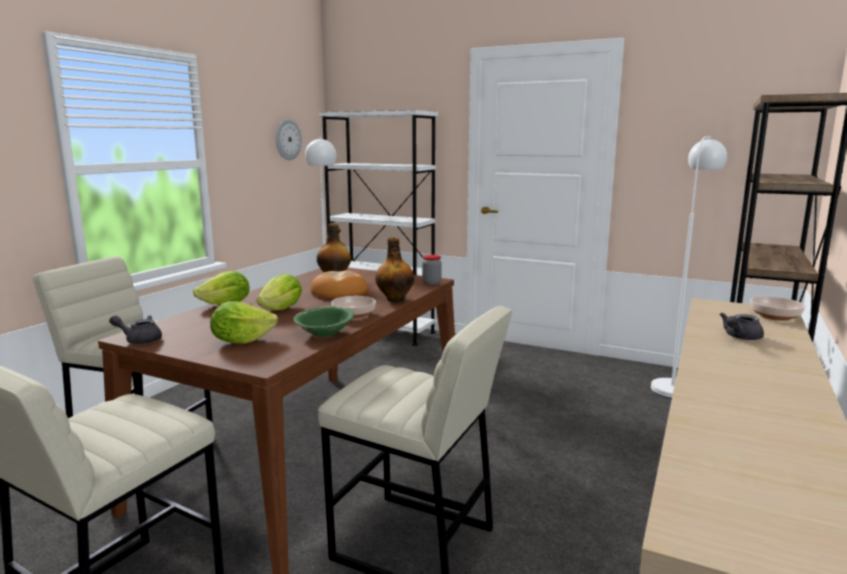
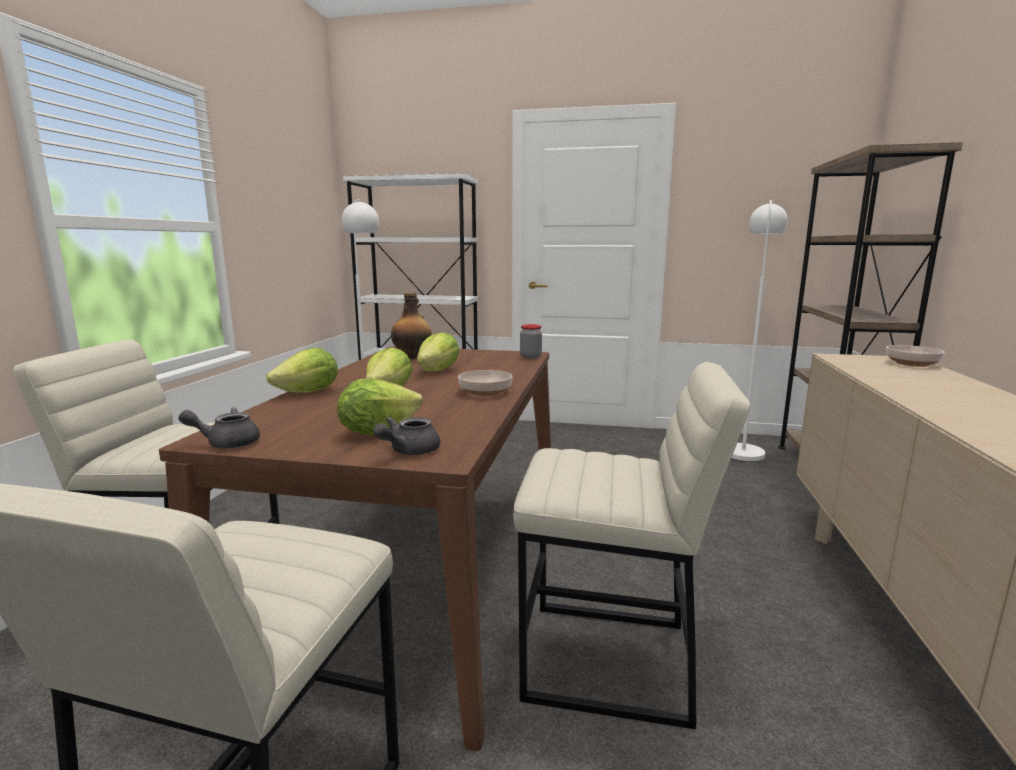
camera: 15 degrees left, 0 degrees up
(287, 139) = (305, 208): wall clock -> none
(324, 333) = (475, 414): green bowl -> none
(340, 292) = (438, 371): bread -> lettuce
(395, 299) = (512, 373): bottle -> none
(739, 337) = (918, 383): grey teapot -> grey teapot (408, 451)

